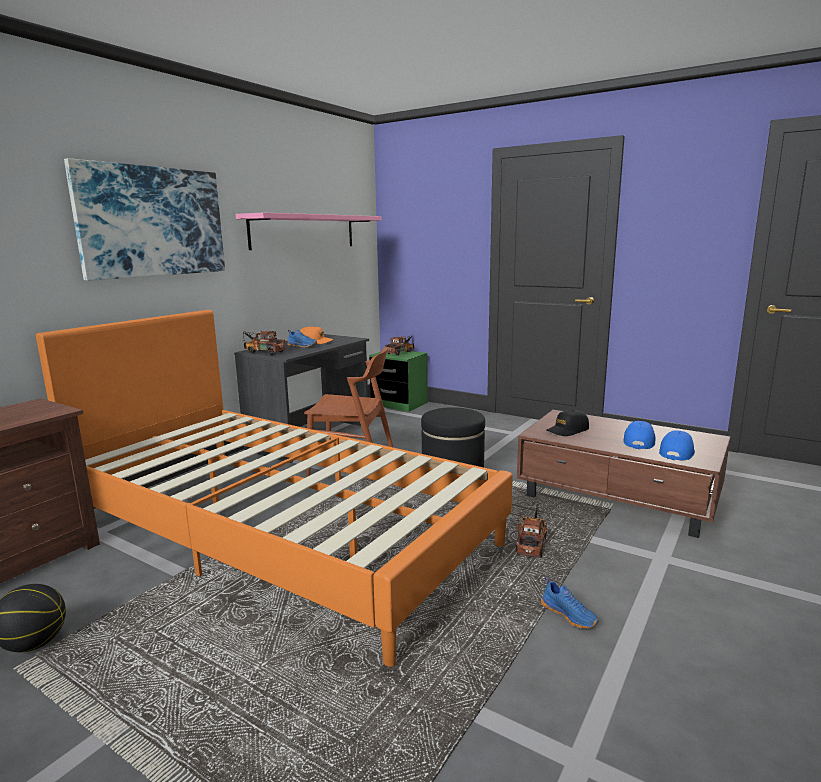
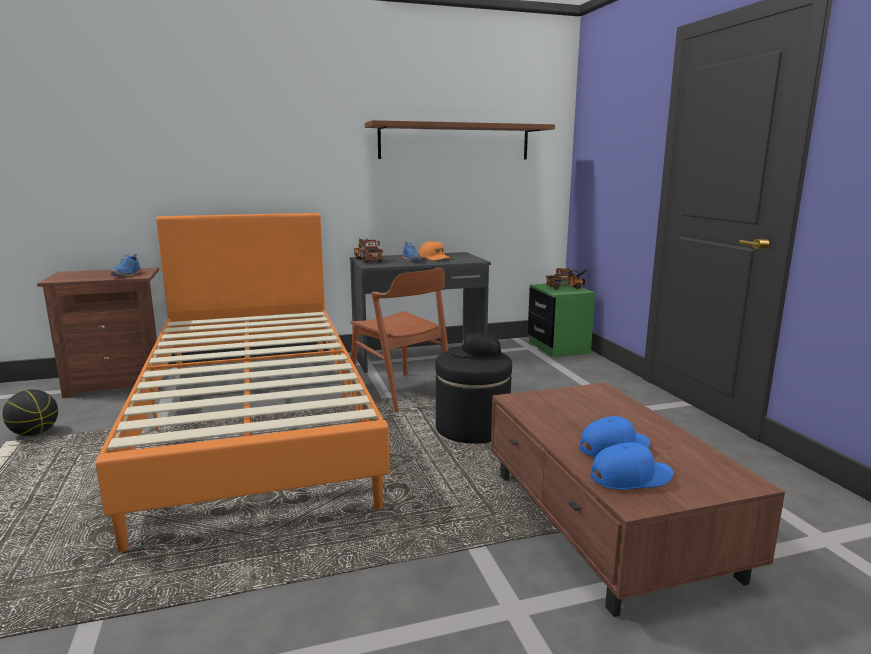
camera: 40 degrees right, 0 degrees up
(152, 222) = (272, 130): picture -> none
(304, 231) = (455, 142): pink shelf -> brown shelf
(532, 543) = (409, 521): toy truck -> none
(567, 430) = (559, 407): black cap -> black cap (474, 354)
(569, 615) = (302, 600): blue shoe -> blue shoe (127, 275)

